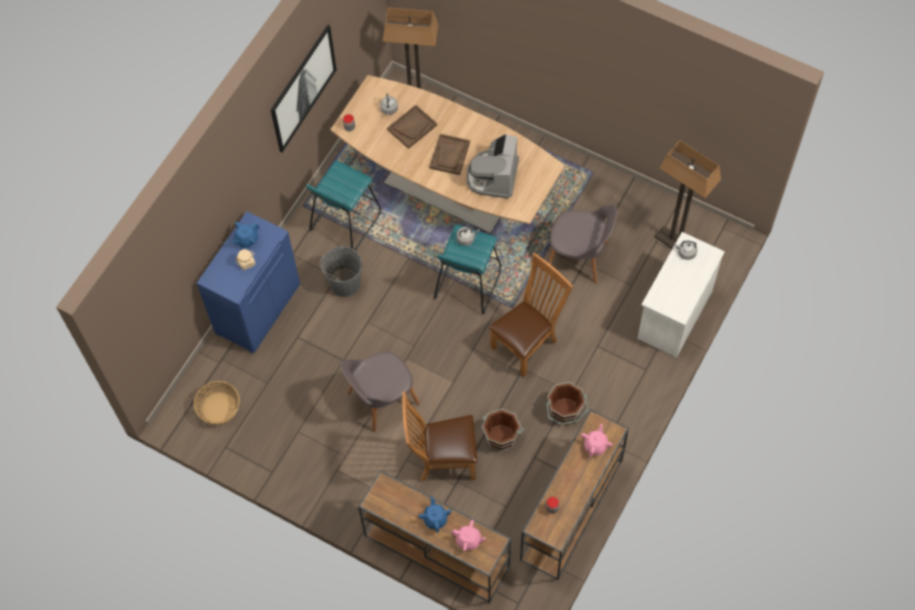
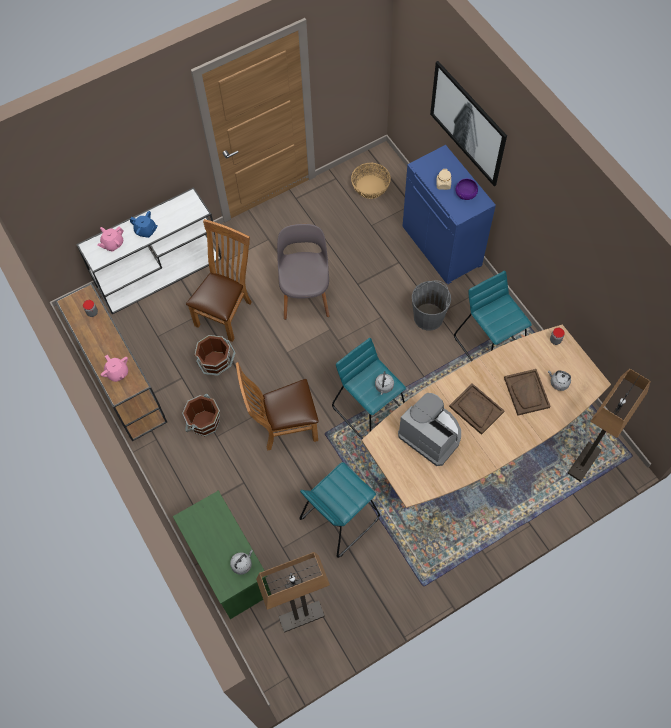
camera: 120 degrees right, 0 degrees up
(246, 239) = (466, 193): blue teapot -> purple bowl
(302, 88) = (584, 261): picture -> picture (468, 123)
(435, 550) = (160, 272): brown console table -> white console table
(527, 343) = (284, 427): brown chair -> brown chair turned 90 degrees clockwise
(579, 257) = (339, 518): grey chair -> turquoise stool
(674, 315) = (229, 568): white dresser -> green dresser

